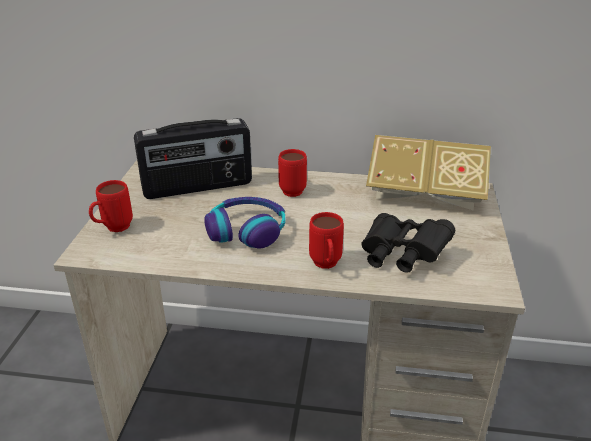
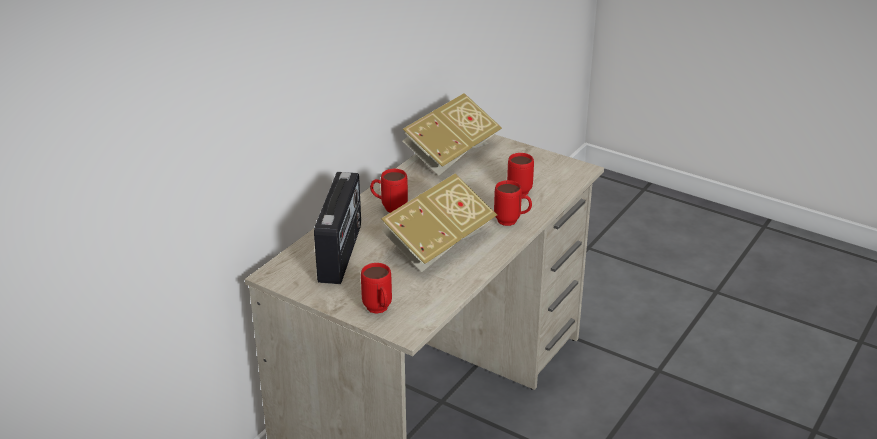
camera: 65 degrees left, 0 degrees up
(247, 230) = (437, 244): headphones -> book
(401, 256) = (522, 189): black binoculars -> red mug

